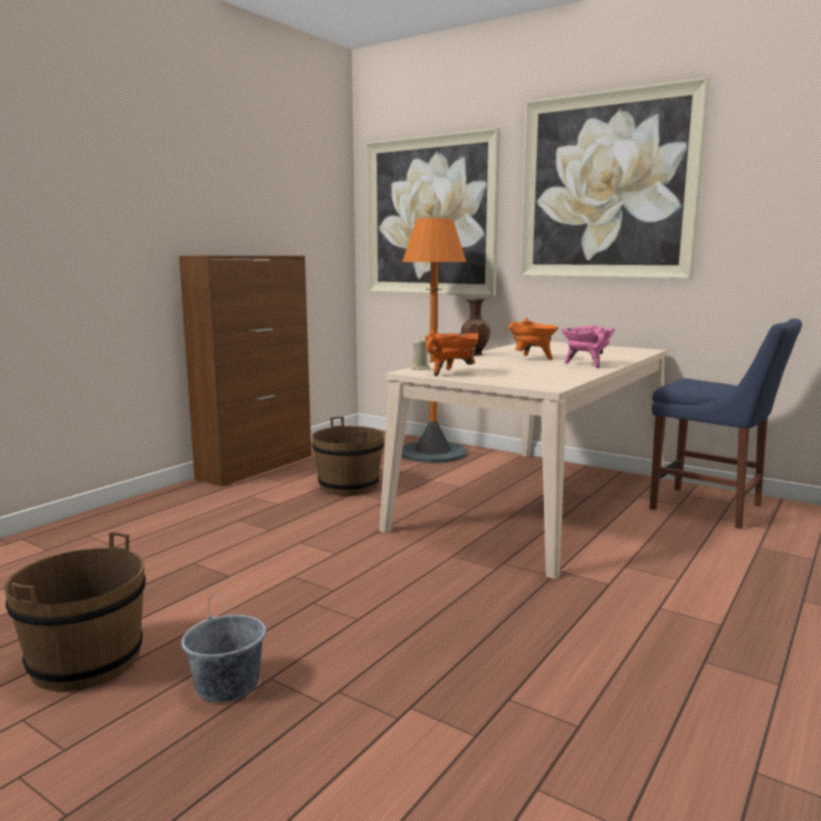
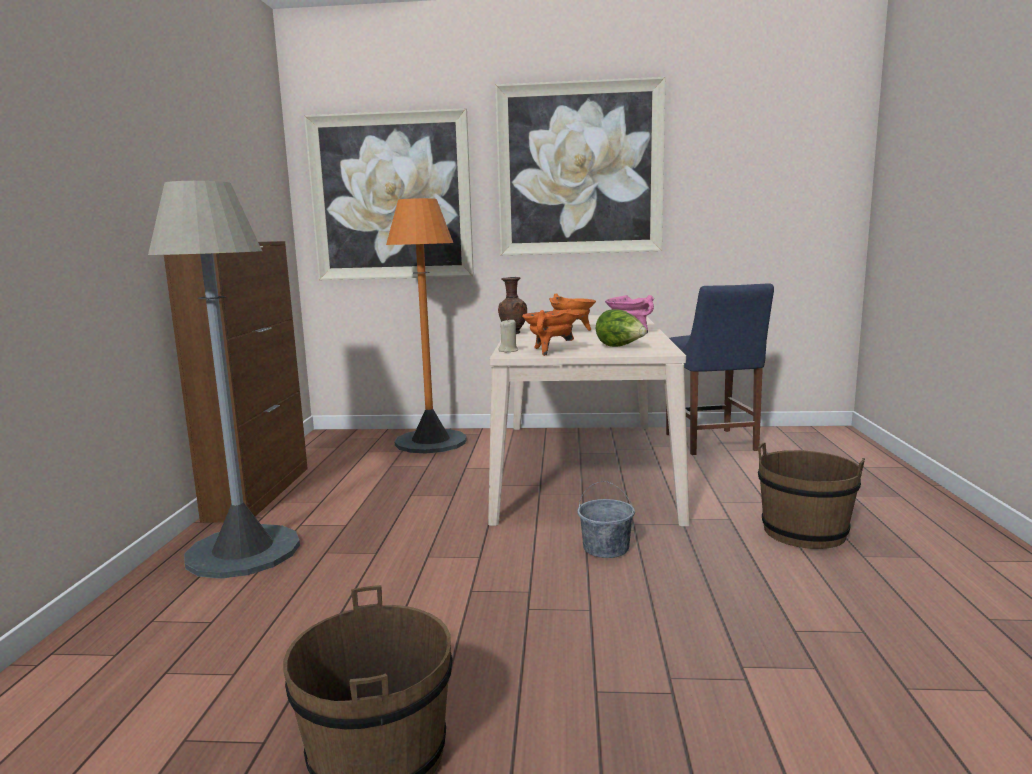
camera: 30 degrees left, 0 degrees up
(191, 506) = (243, 552): none -> grey floor lamp
(227, 685) = (567, 714): grey bucket -> grey bucket (606, 548)
(349, 486) = (394, 490): brown bucket -> brown bucket (804, 532)
(525, 377) = (620, 347): none -> lettuce
(711, 508) = (712, 443): blue chair -> blue chair turned 75 degrees clockwise

